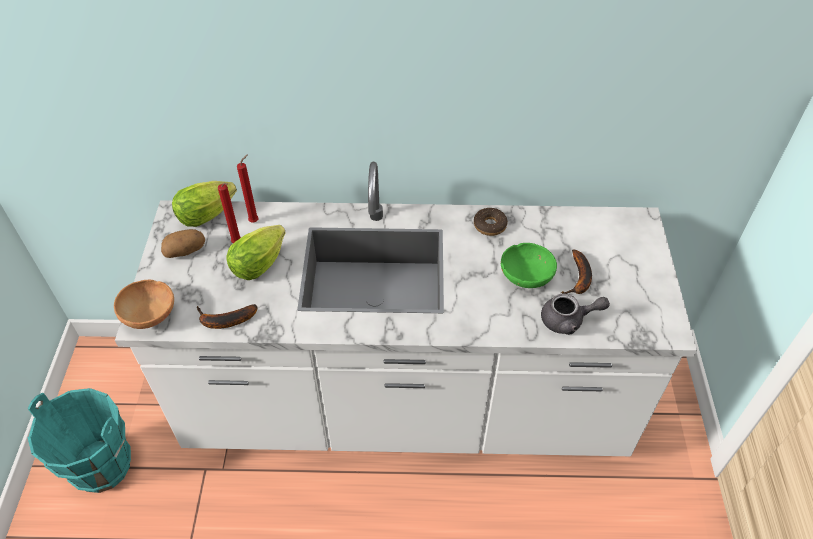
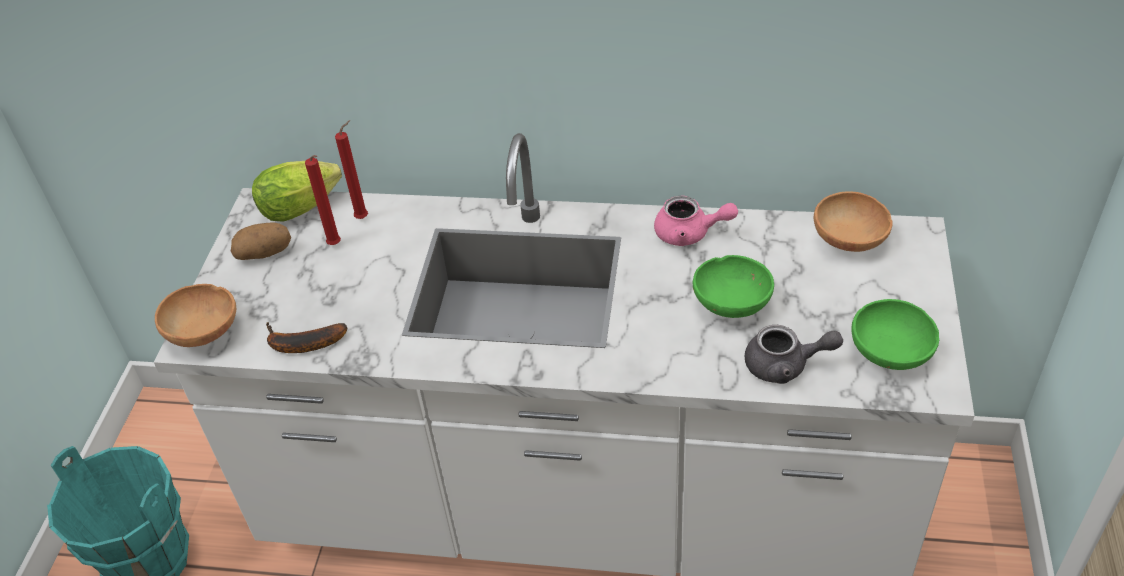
camera: 10 degrees right, 5 degrees down
(261, 262) = (363, 271): lettuce -> none
(490, 225) = (690, 234): donut -> pink teapot
(579, 279) = (810, 310): banana -> none
(599, 227) = (850, 241): none -> brown bowl
(637, 309) = (891, 355): none -> green bowl

